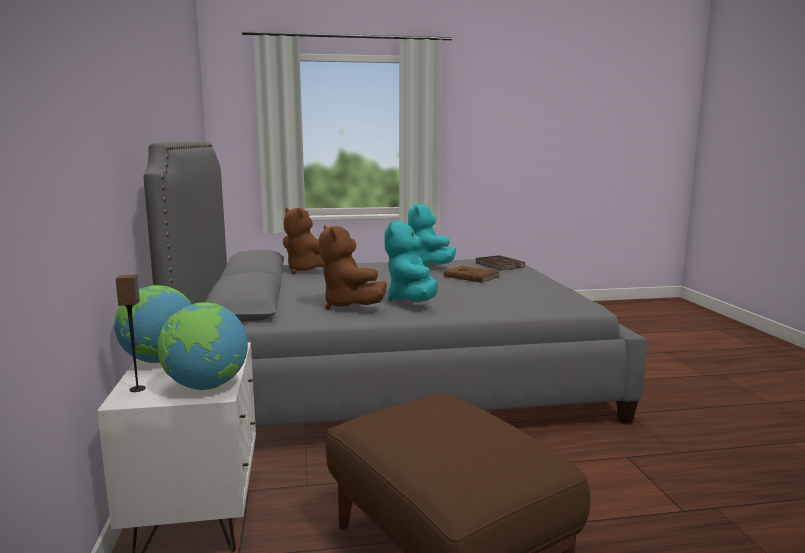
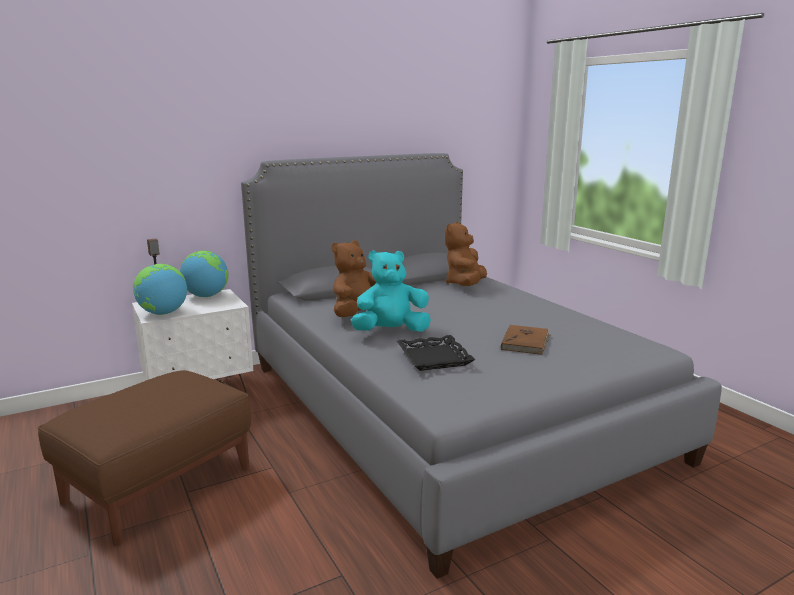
camera: 70 degrees right, 5 degrees up
(429, 266) = (554, 320): turquoise plush toy -> none
(493, 295) = (435, 358): none -> black tray
(499, 265) = (609, 349): brown book -> none

